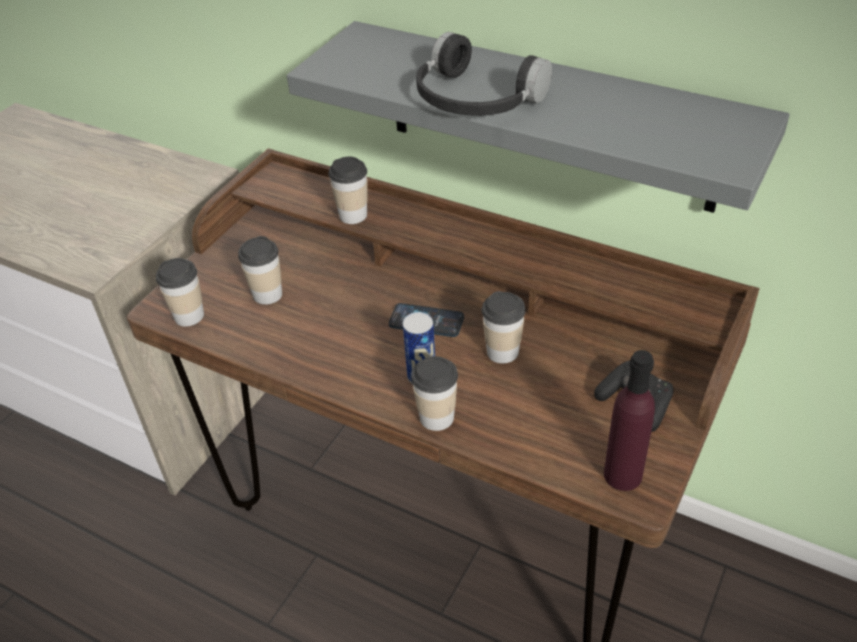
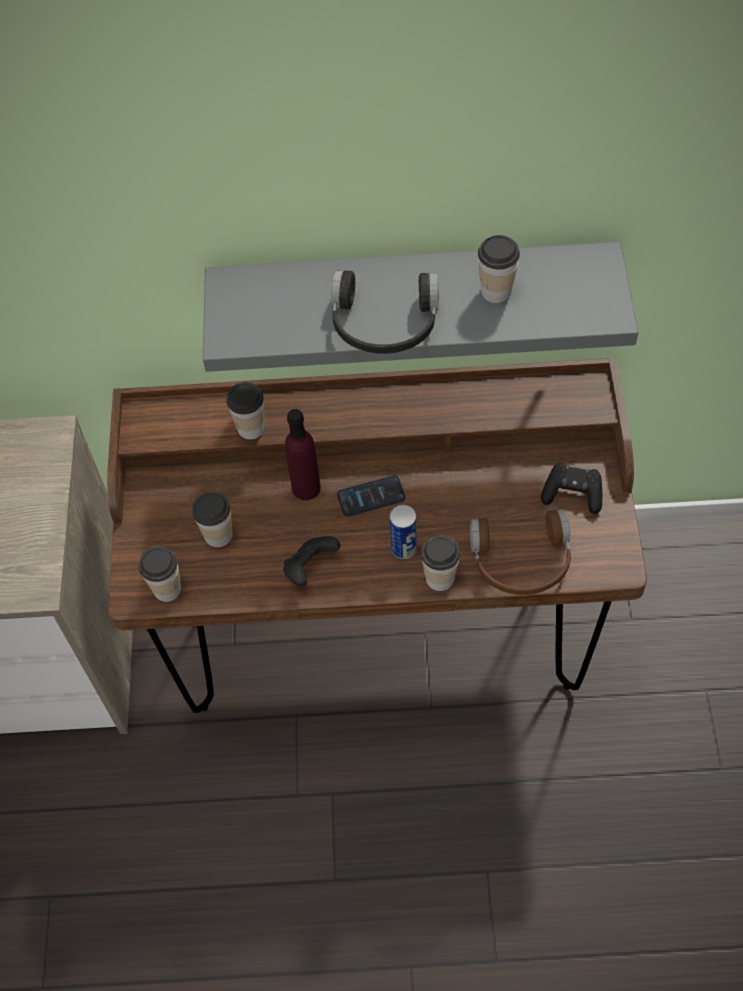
camera: 30 degrees left, 15 degrees up
(321, 354) = (310, 568): none -> black game controller
(502, 352) = (449, 496): cup -> cup (496, 291)
(533, 441) = (521, 562): none -> brown headphones
(622, 475) = (598, 556): purple bottle -> purple bottle (306, 487)

